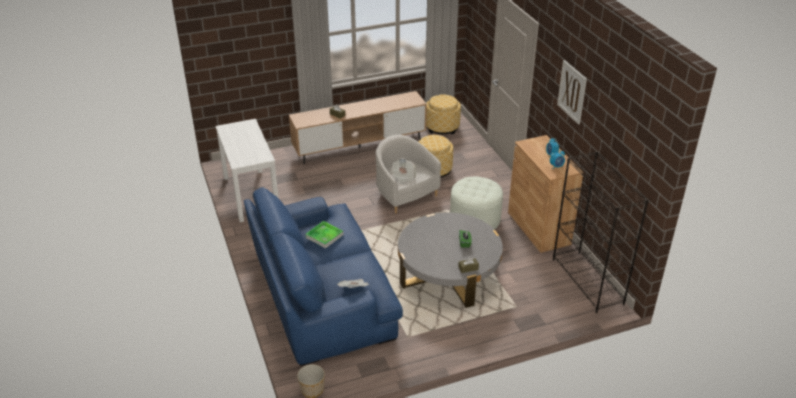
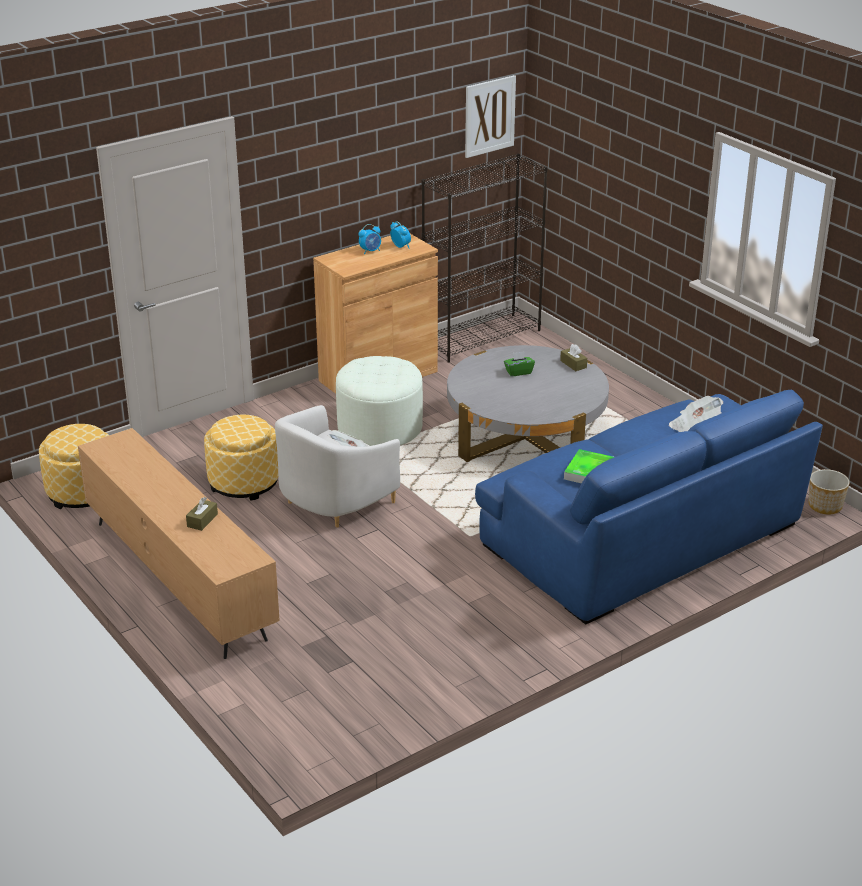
camera: 105 degrees left, 5 degrees down
(250, 194) = (406, 686): white console table -> none
(572, 92) = (344, 150): picture -> picture (489, 116)

